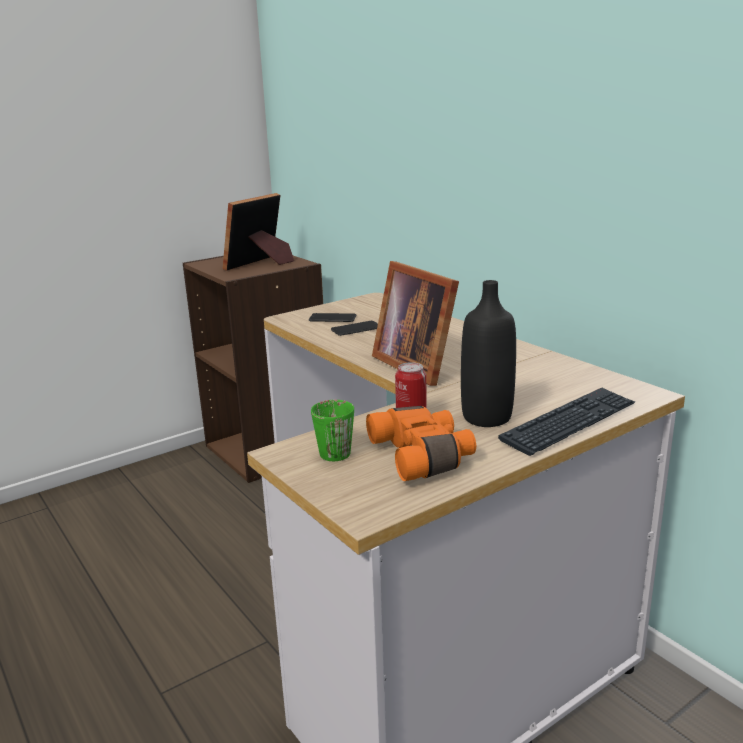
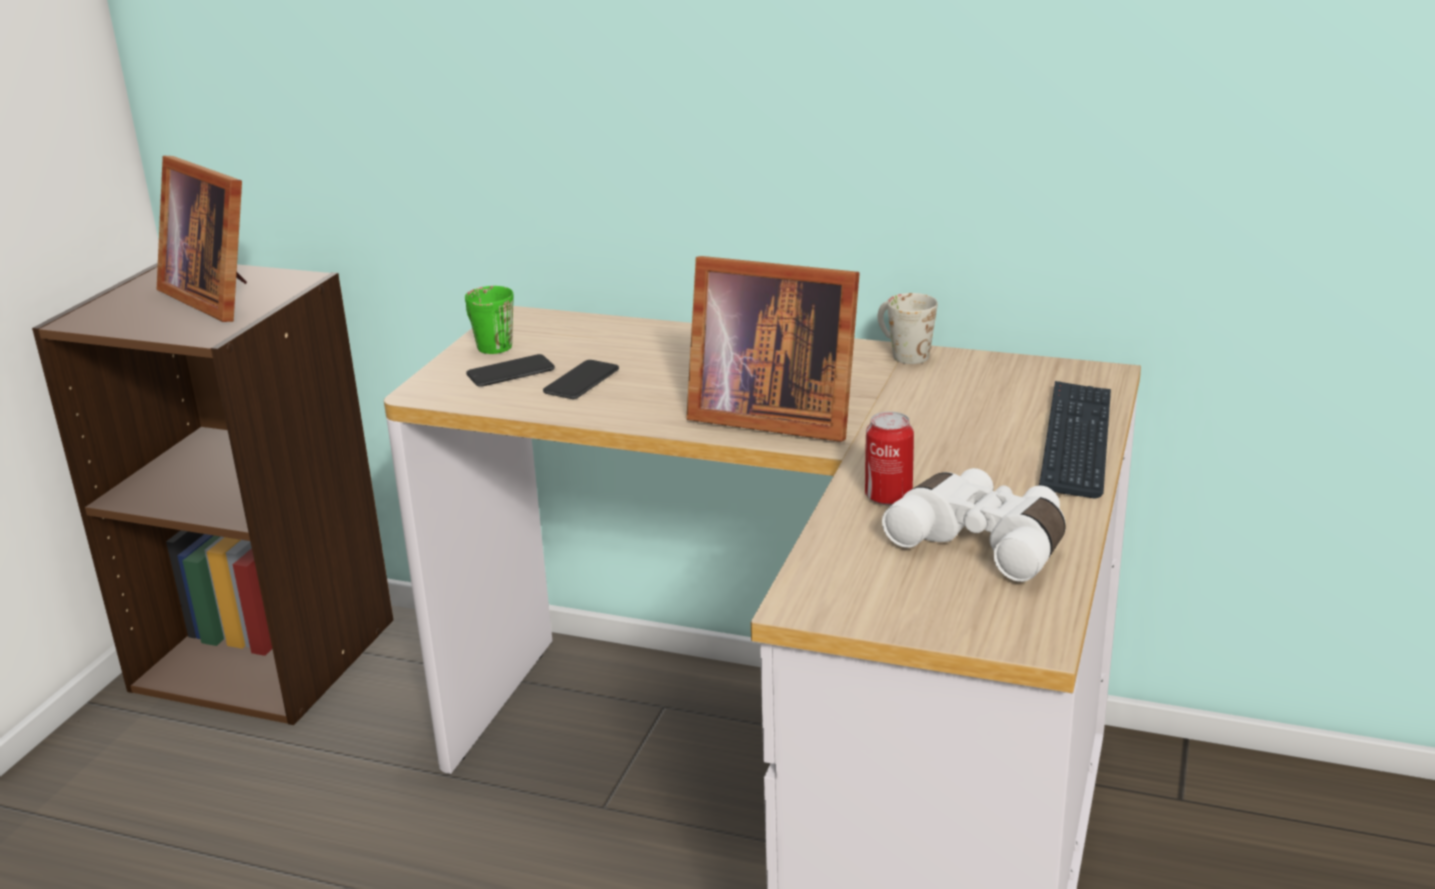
camera: 35 degrees left, 5 degrees up
(261, 264) = (218, 297): picture frame -> picture frame turned 45 degrees counterclockwise
(334, 449) = (862, 574): green mug -> green mug (488, 344)
(424, 456) = (984, 542): orange binoculars -> white binoculars
(486, 417) = (976, 465): black bottle -> none
(538, 354) = (902, 353): none -> white mug

